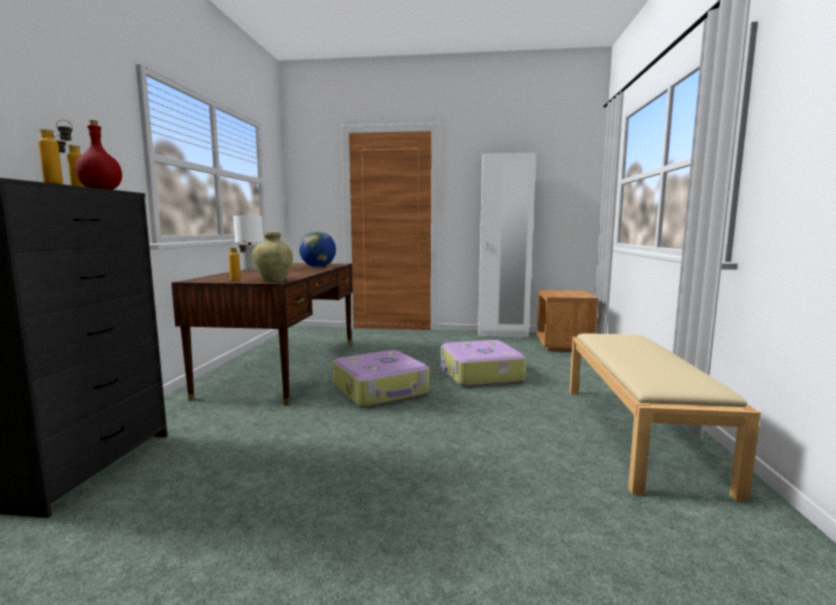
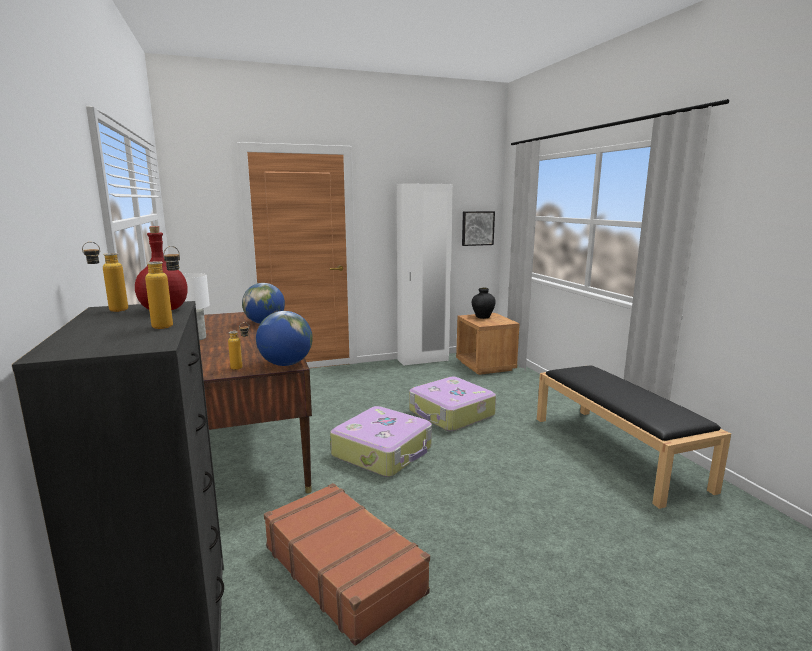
camera: 25 degrees left, 5 degrees up
(244, 458) = (344, 569): none -> brown suitcase
(274, 281) = (286, 364): beige vase -> globe
(563, 292) = (482, 317): none -> black vase
(571, 201) = (477, 228): none -> picture
(638, 433) = (616, 451): beige bench -> black bench

